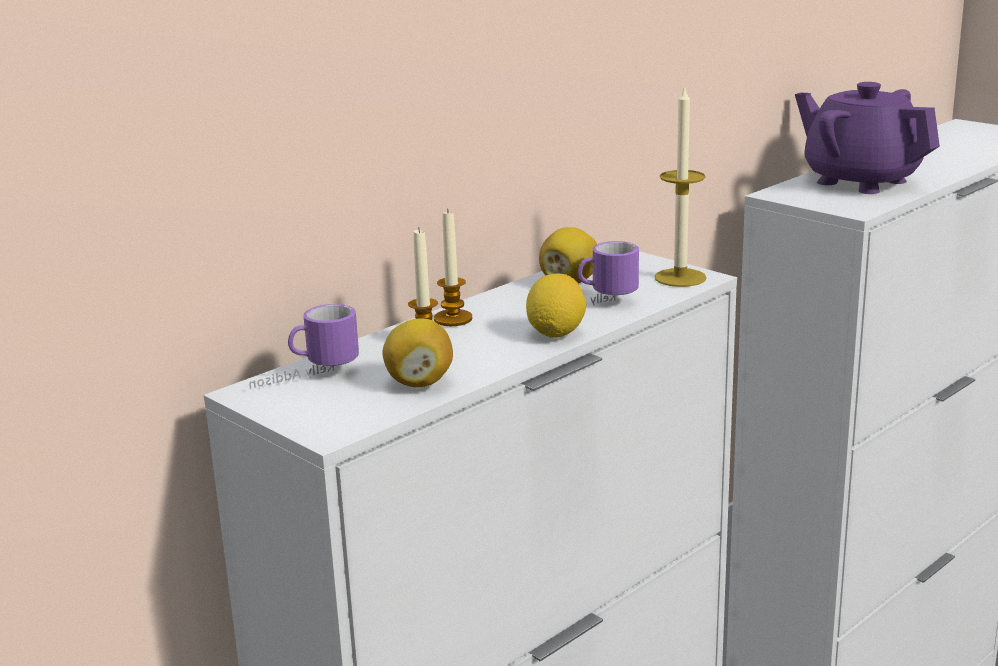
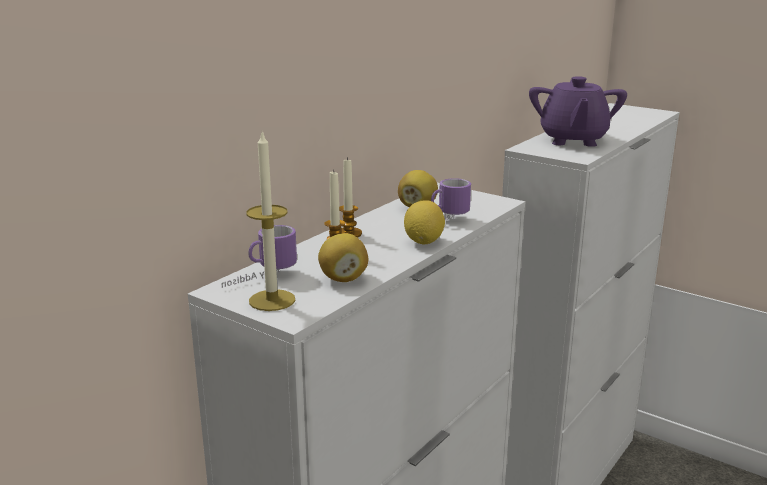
camera: 10 degrees left, 0 degrees up
(680, 277) = (489, 202): candle -> candle (272, 300)
(860, 181) = (573, 140): purple teapot -> purple teapot turned 120 degrees counterclockwise

